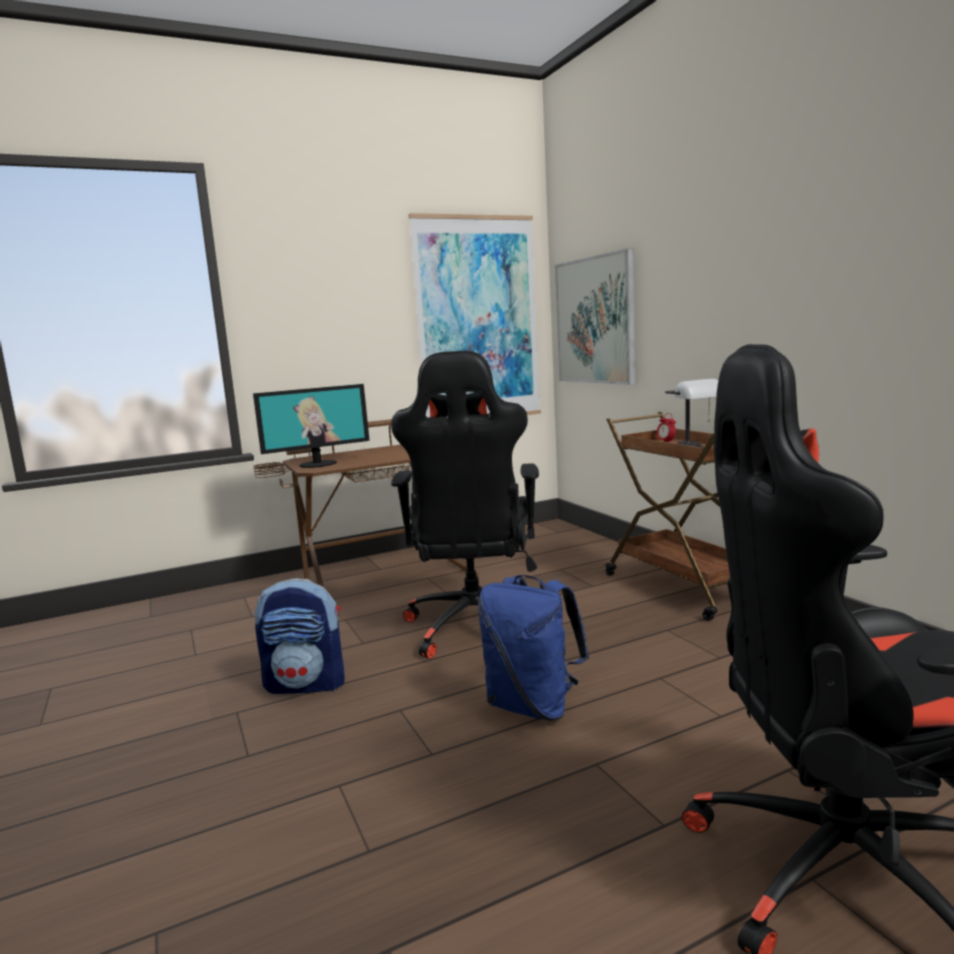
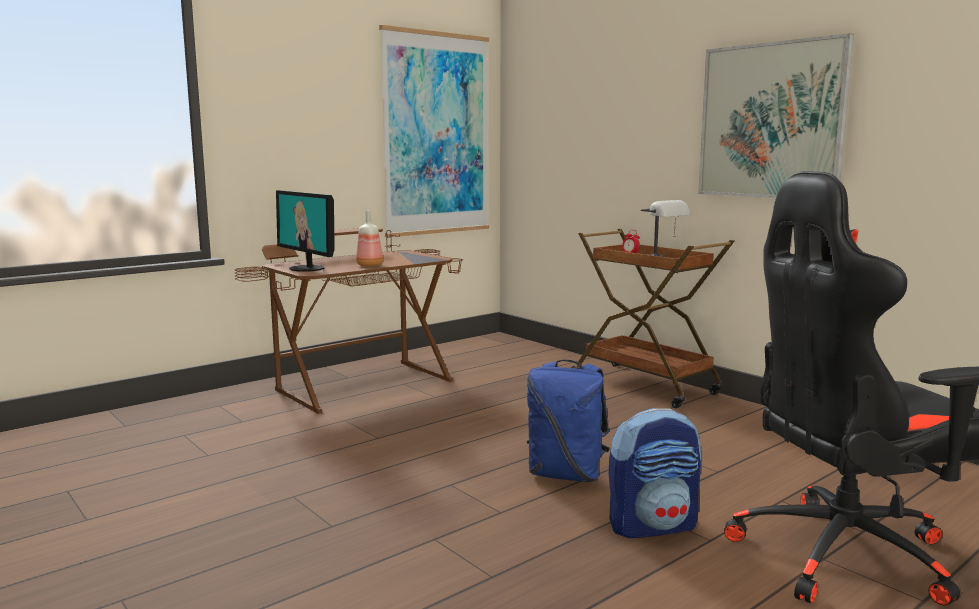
camera: 15 degrees left, 0 degrees up
(307, 684) = (347, 471): backpack -> backpack (653, 526)
(318, 464) = (307, 268): monitor -> monitor turned 90 degrees clockwise
(380, 459) = (370, 265): none -> bottle
(475, 621) = (474, 416): black office chair -> none
(595, 320) = (551, 142): picture -> picture (771, 121)

